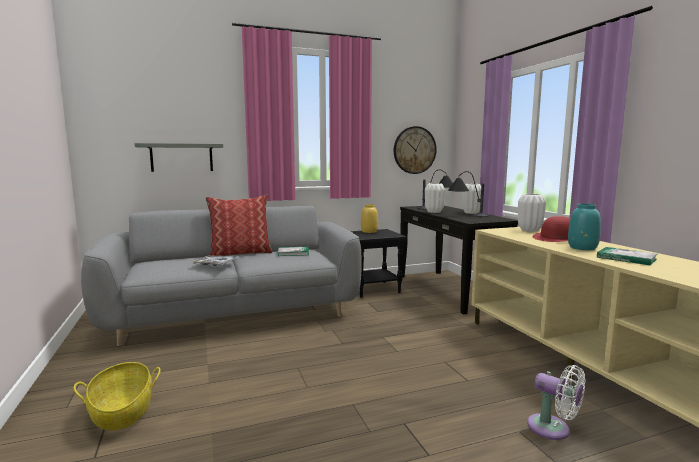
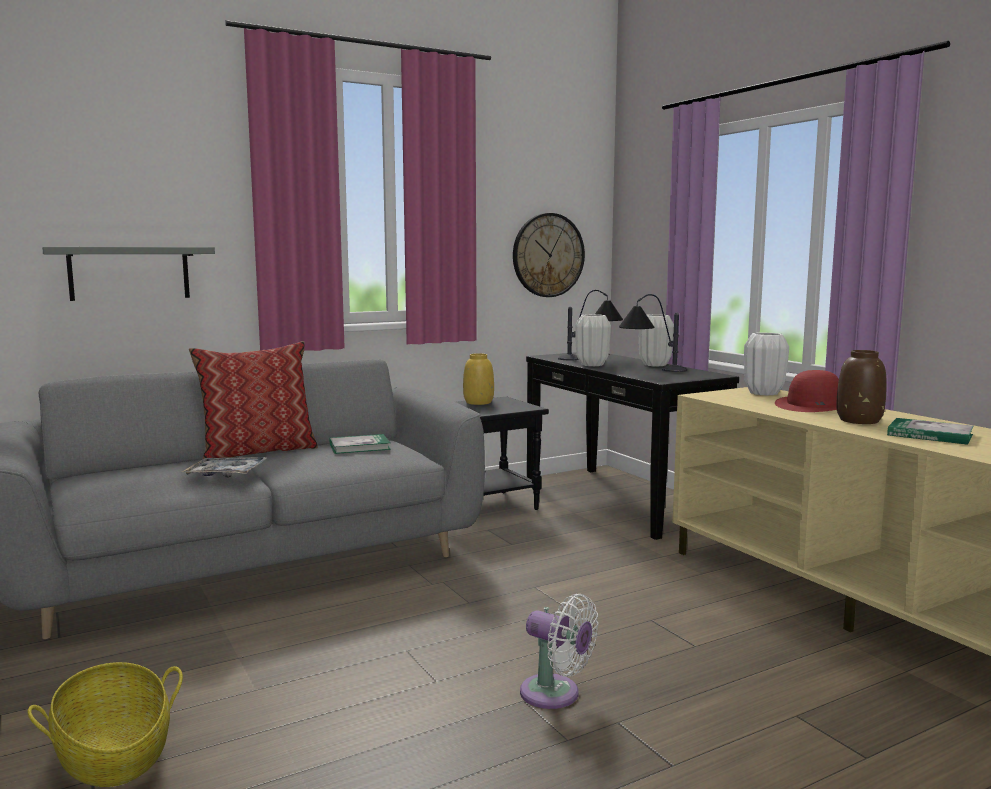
camera: 10 degrees left, 0 degrees up
(553, 429) = (845, 708): white fan -> white fan (555, 695)
(582, 248) = (859, 420): turquoise vase -> brown vase

